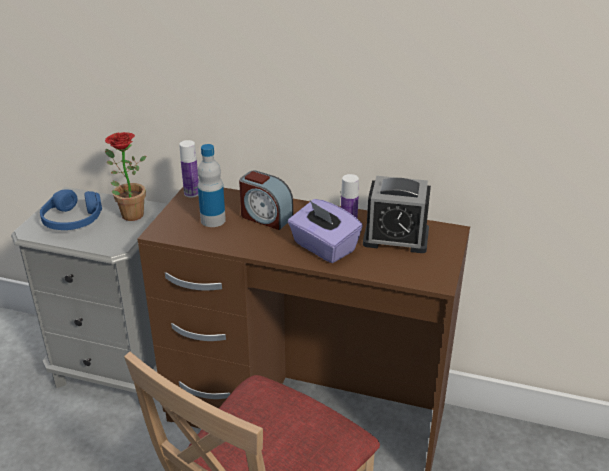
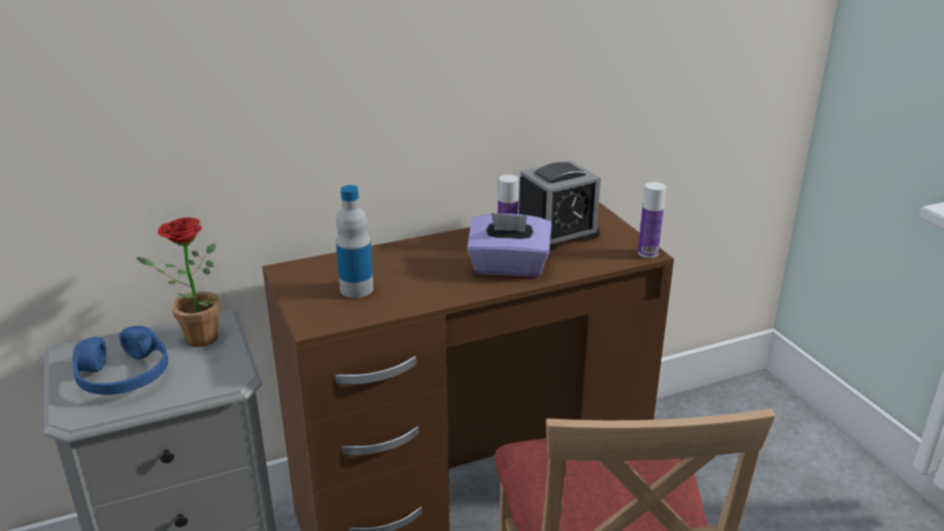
camera: 40 degrees left, 5 degrees down
(191, 193) = (288, 274): bottle -> bottle (648, 253)
(265, 217) = (408, 265): alarm clock -> none

